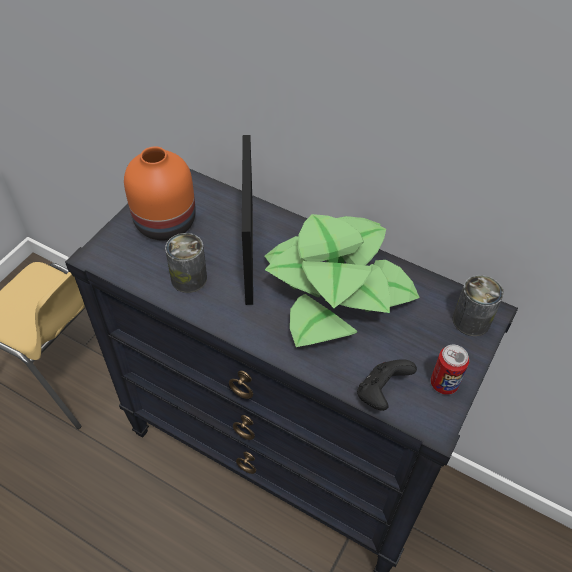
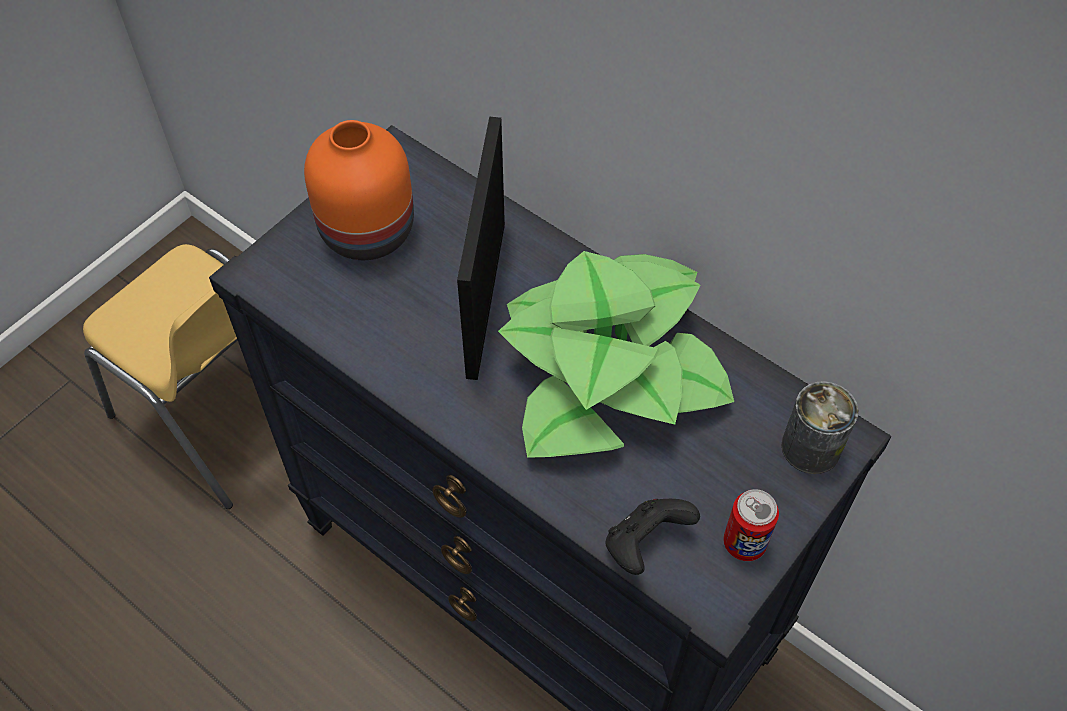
camera: 10 degrees right, 5 degrees up
(189, 278) = (388, 326): can -> none

